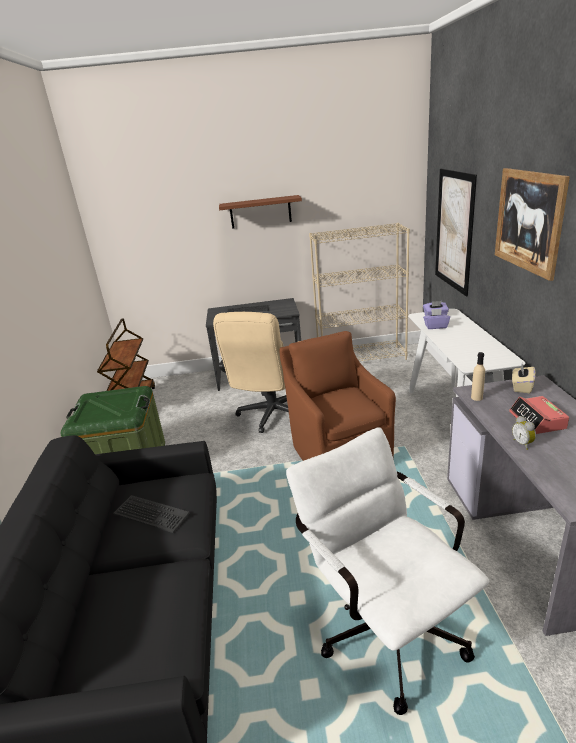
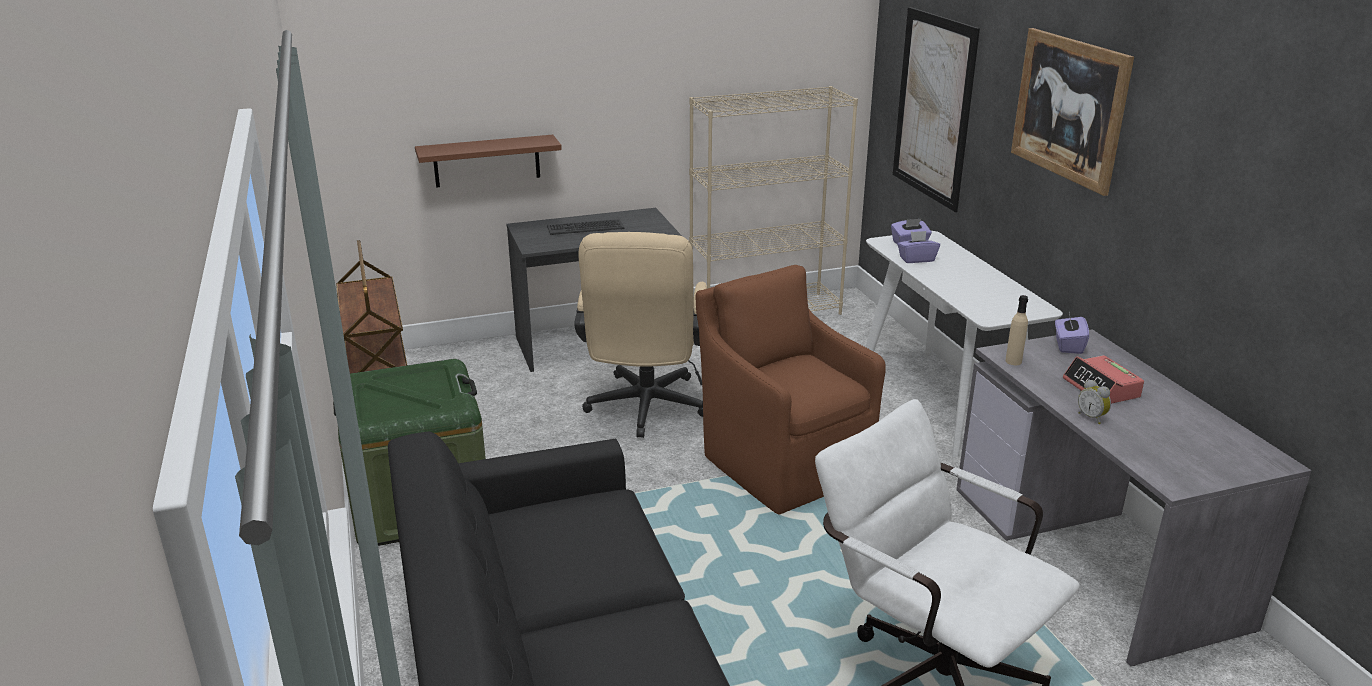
camera: 15 degrees left, 0 degrees up
(150, 514) = (572, 548): keyboard -> none
(260, 212) = (610, 58): brown shelf -> brown shelf (487, 161)
(521, 387) = (1068, 345): beige tissue box -> purple tissue box

